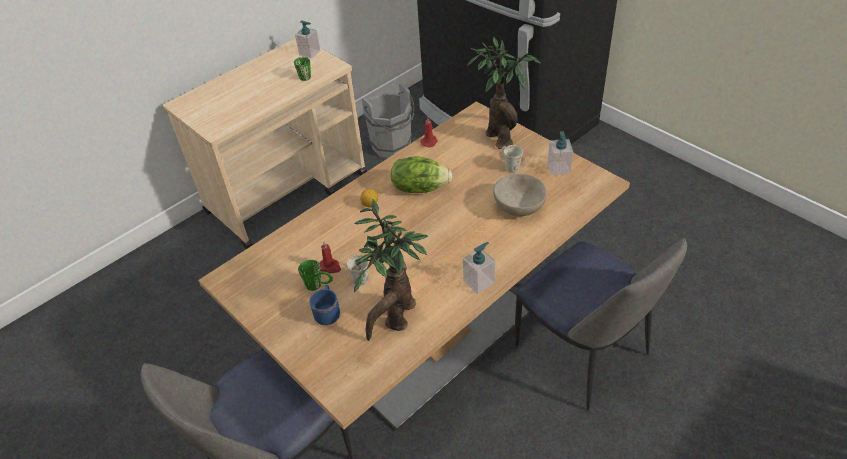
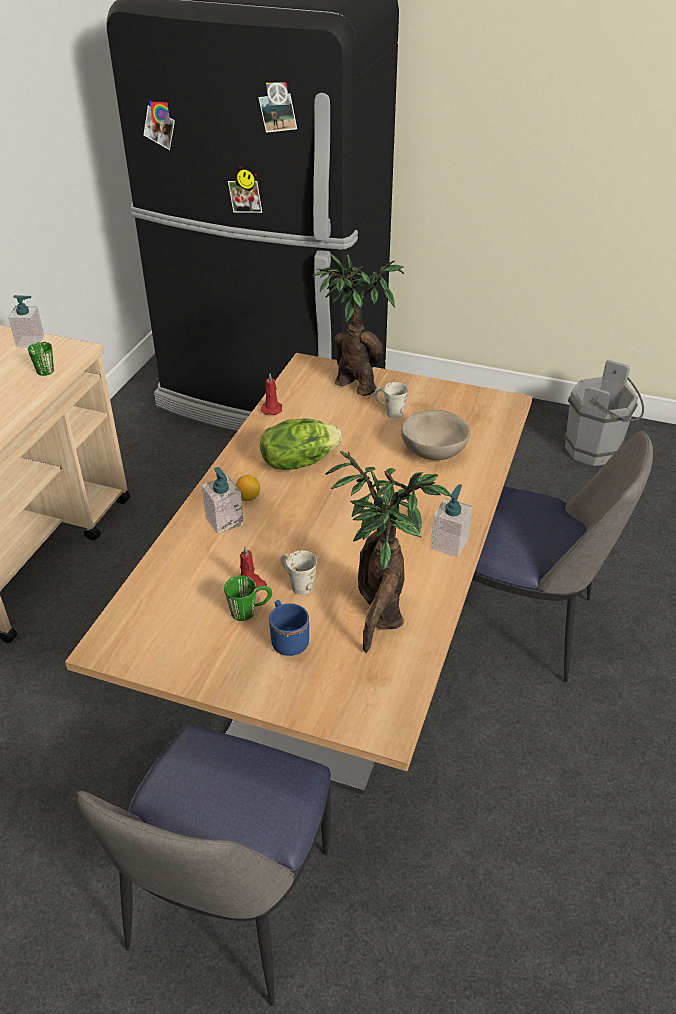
camera: 30 degrees left, 5 degrees down
(393, 148) = (147, 460): grey bucket -> grey bucket (596, 451)
(559, 168) = (447, 400): soap dispenser -> soap dispenser (224, 521)

